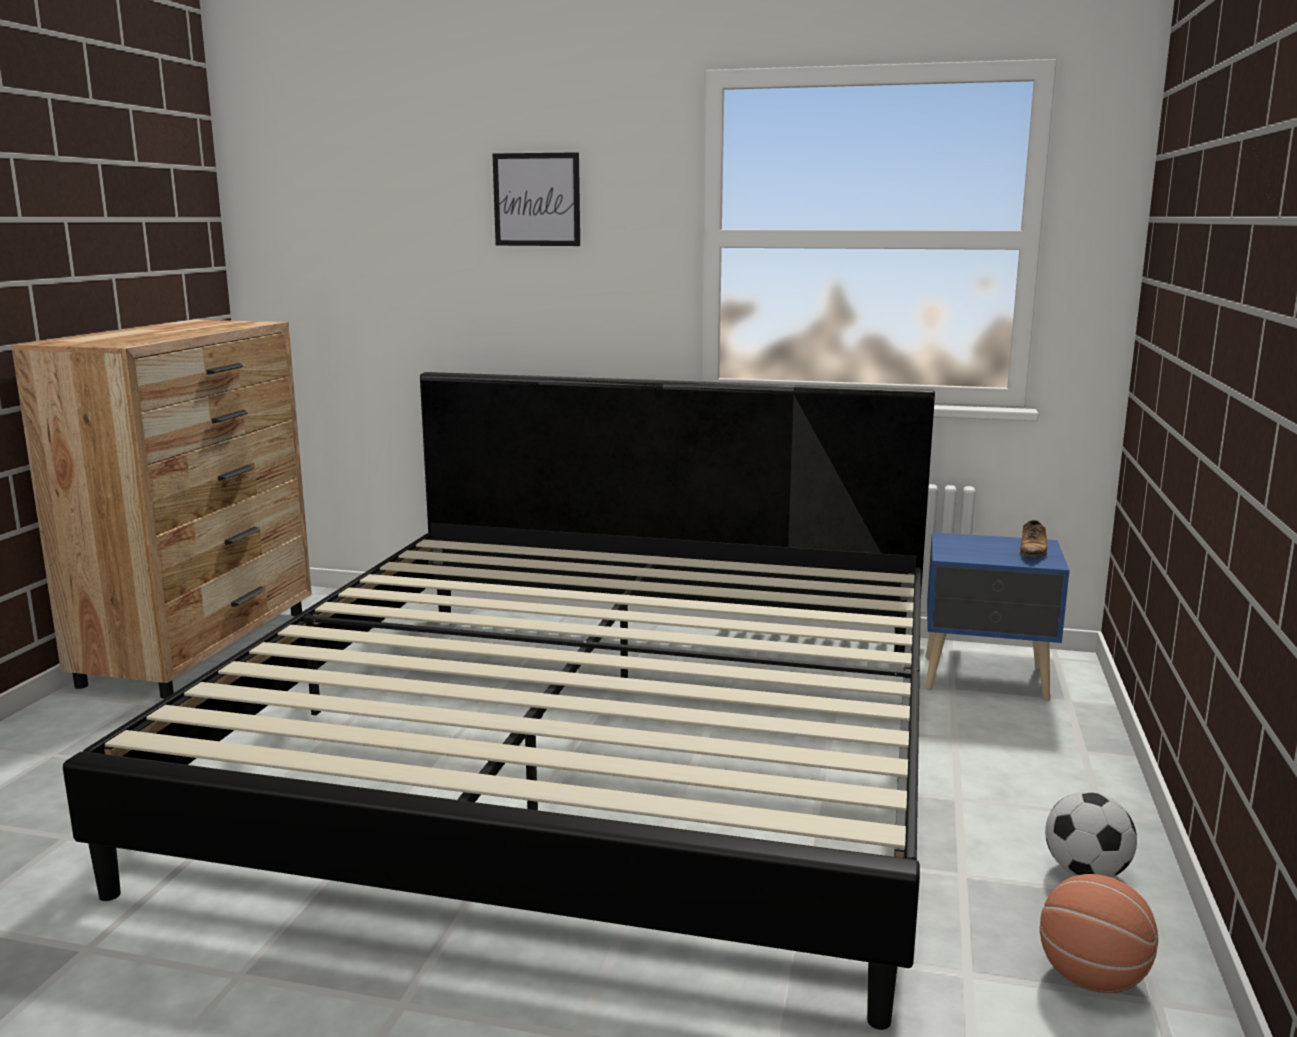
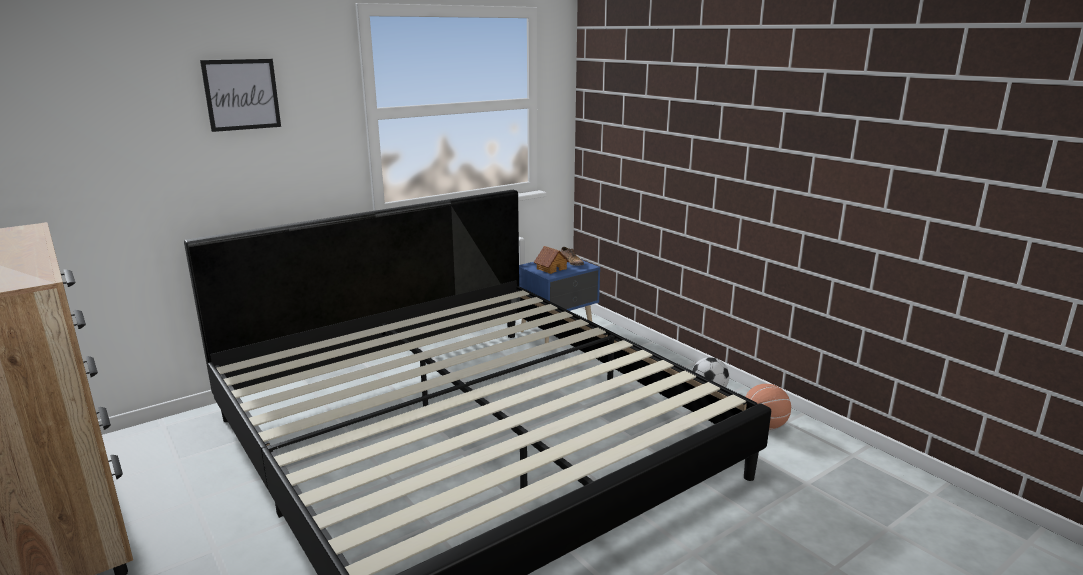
camera: 50 degrees left, 5 degrees up
(975, 549) = (551, 268): none -> toy house

